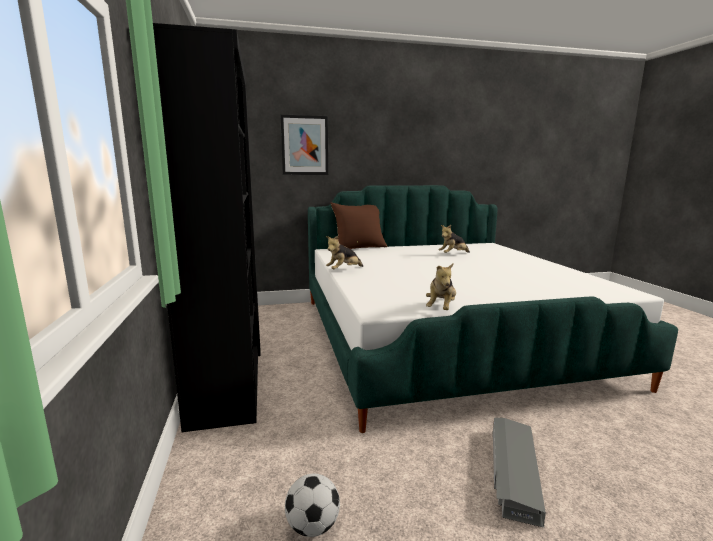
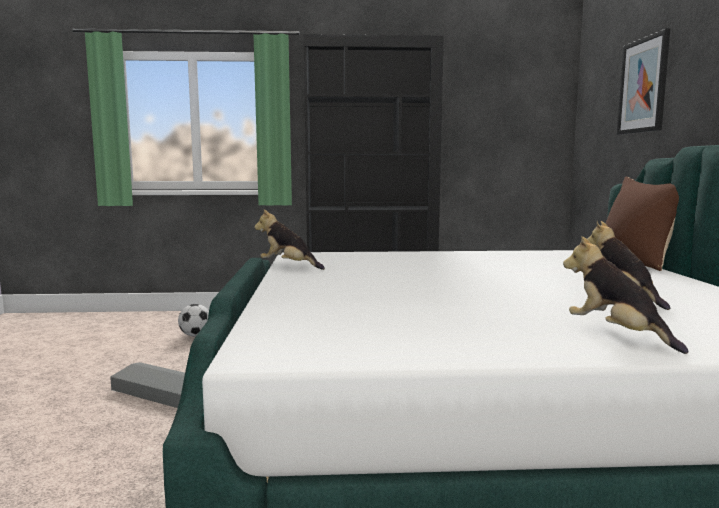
camera: 100 degrees right, 5 degrees down
(344, 270) = (459, 253): plush toy -> plush toy (617, 334)

